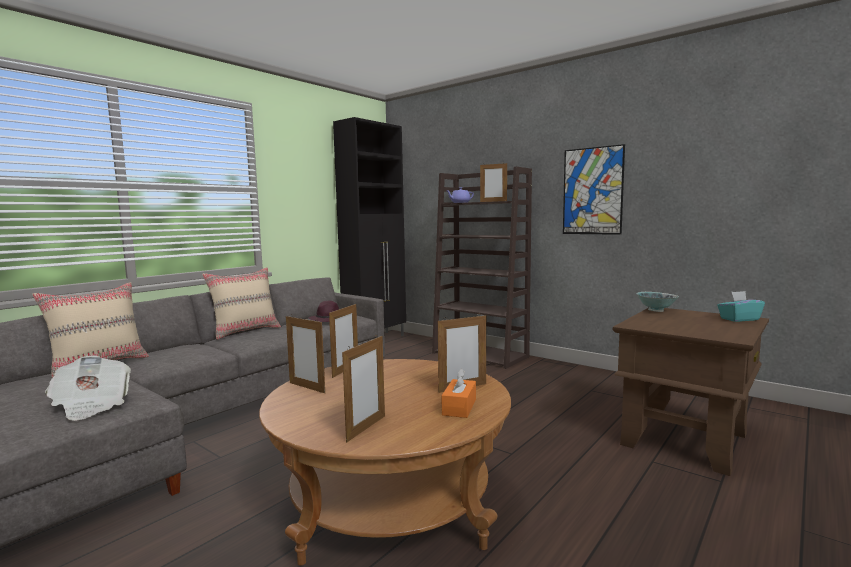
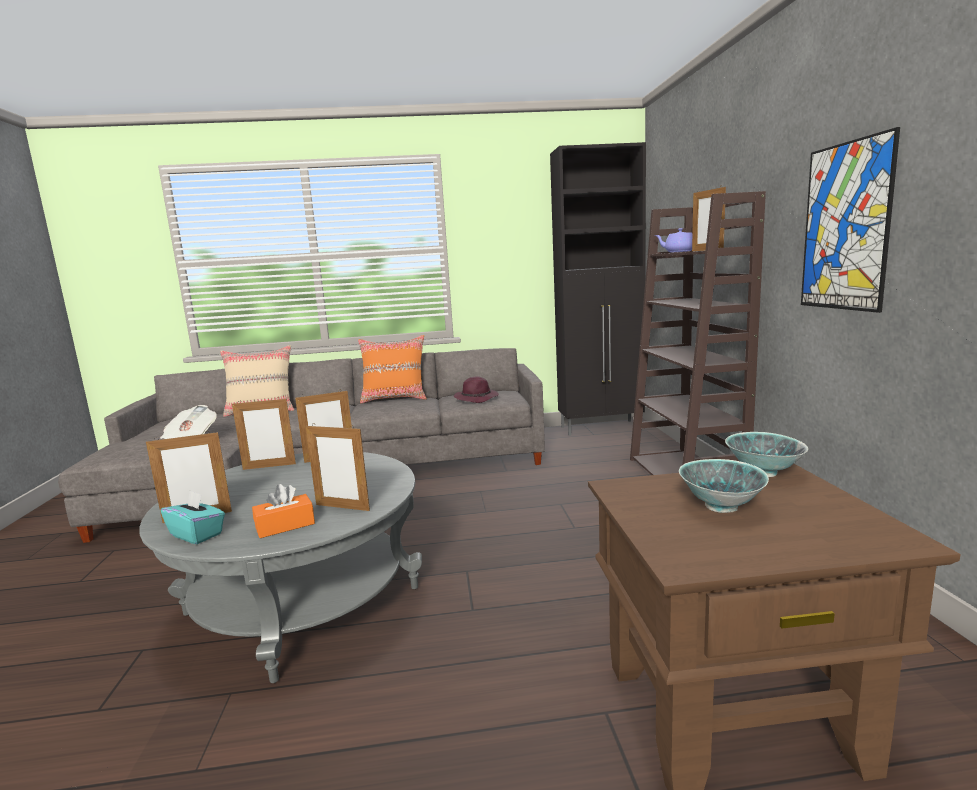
camera: 45 degrees right, 5 degrees up
(245, 331) = (395, 399): beige pillow -> orange pillow
(307, 387) = (269, 466): picture frame -> picture frame turned 90 degrees counterclockwise
(390, 502) = (303, 600): brown coffee table -> grey coffee table
(684, 322) = (720, 506): none -> bowl
(739, 319) = (866, 533): turquoise tissue box -> turquoise tissue box (197, 534)

